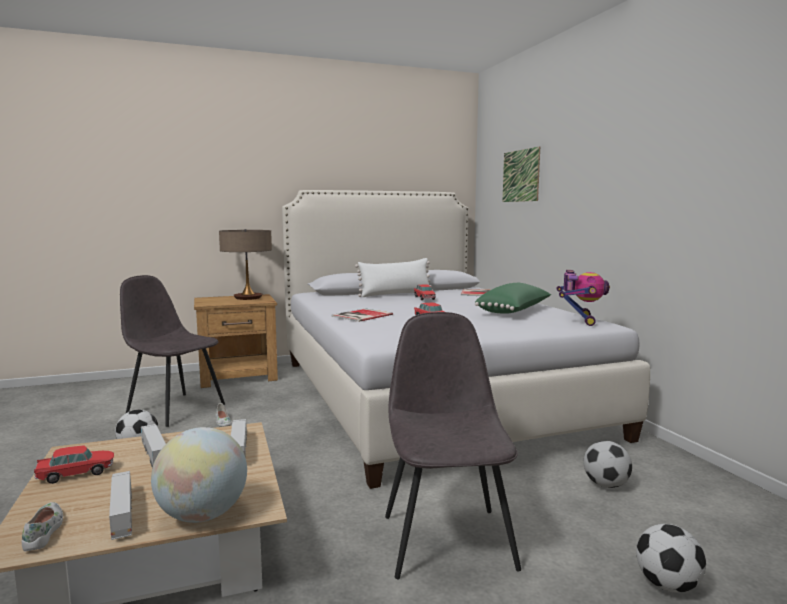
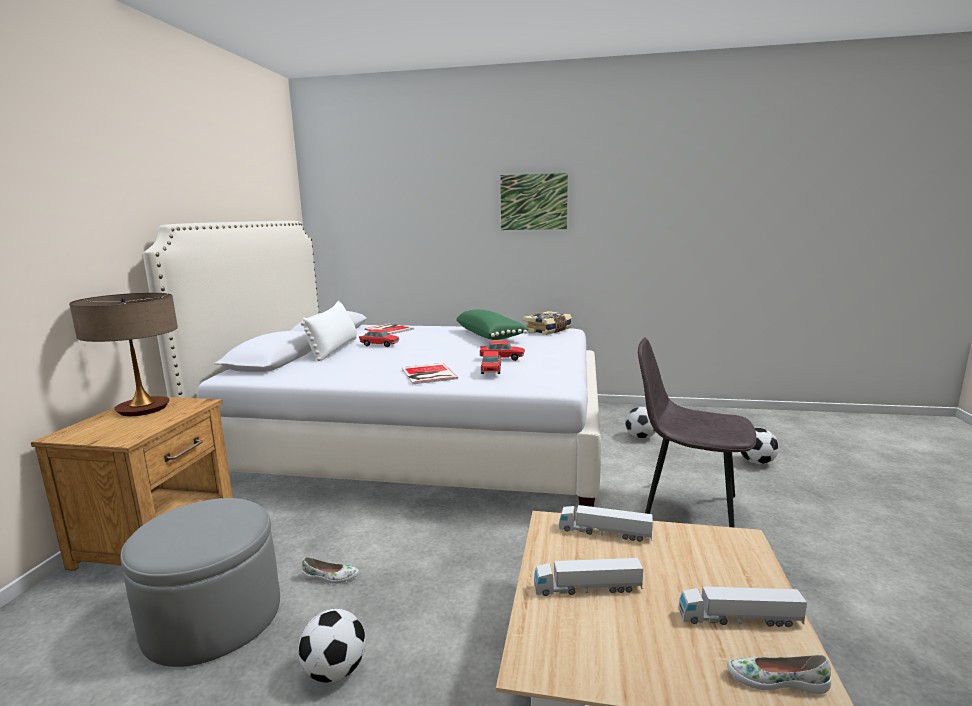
camera: 60 degrees left, 5 degrees up
(76, 473) = (618, 656): toy car -> toy car (491, 370)
(174, 409) = (213, 617): grey chair -> grey ottoman
(202, 515) = (751, 569): globe -> none
(520, 175) = (392, 204): picture -> picture (533, 202)
(580, 320) = (548, 331): toy robot -> book

